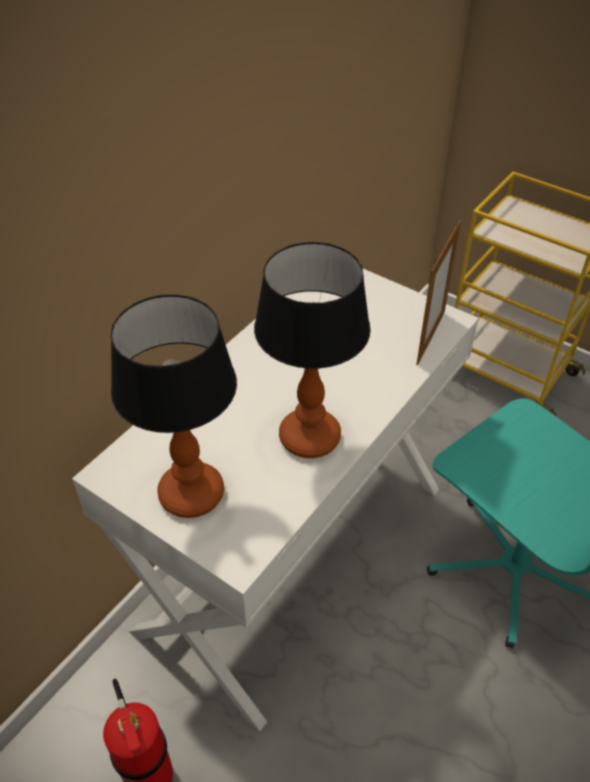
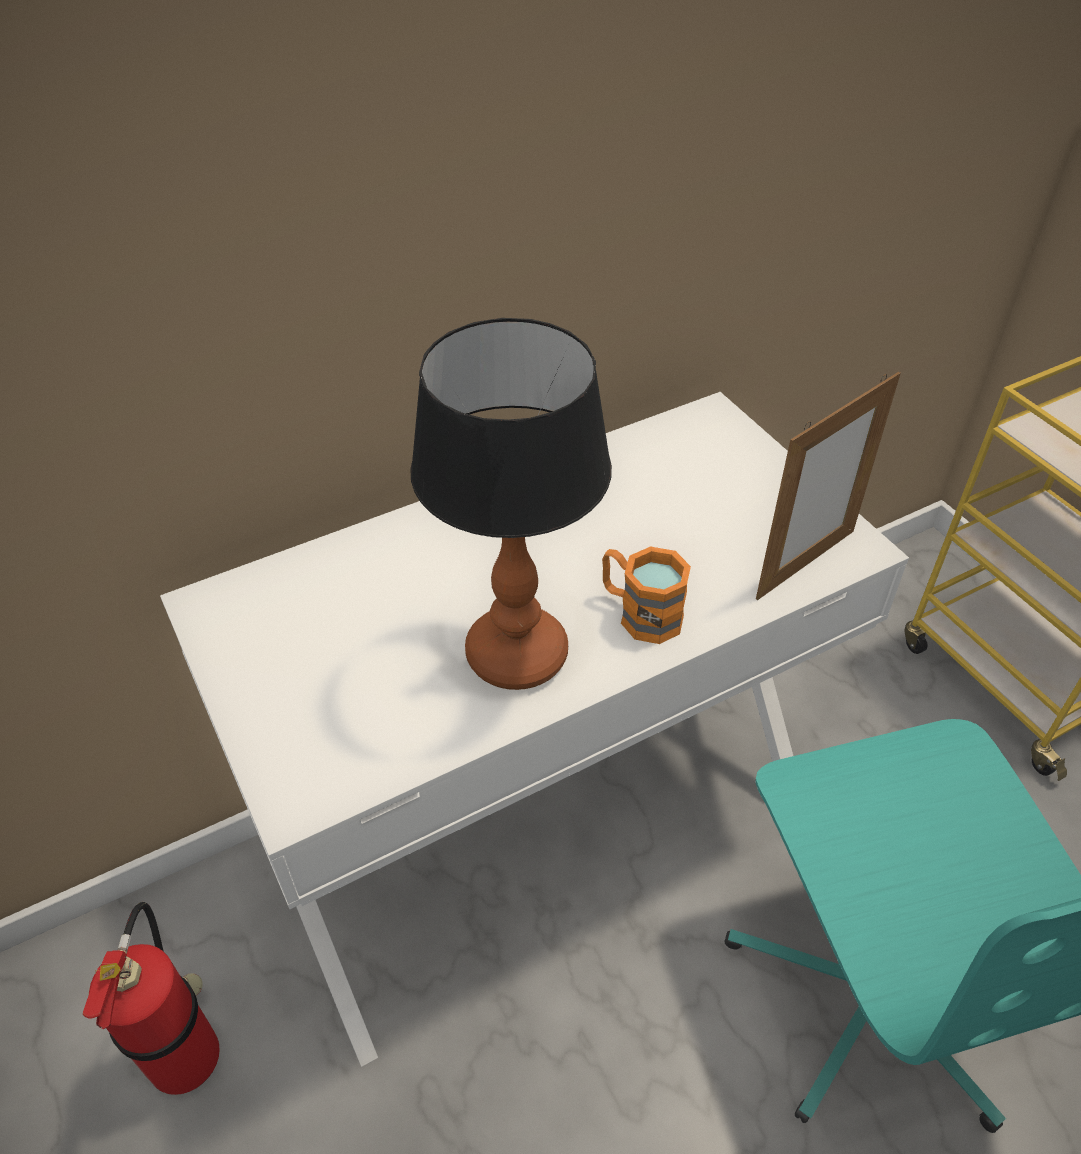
camera: 25 degrees right, 0 degrees up
(193, 493) = (298, 676): table lamp -> none
(361, 392) = (640, 613): none -> orange mug

